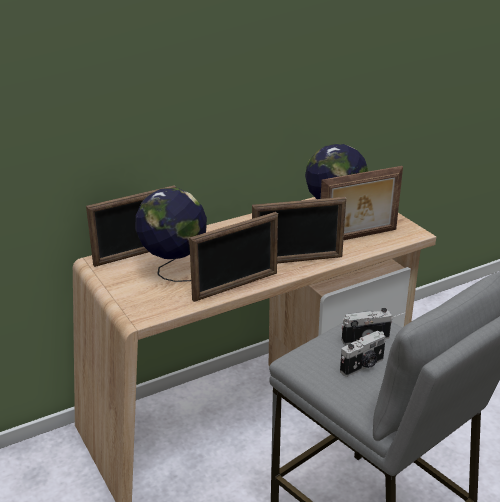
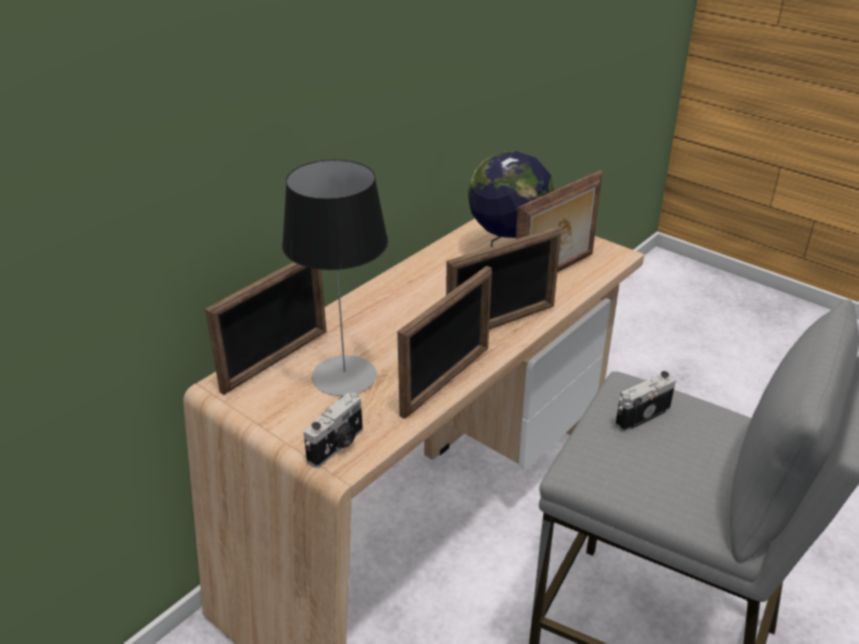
camera: 20 degrees left, 5 degrees up
(173, 270) = (344, 375): globe -> table lamp
(363, 366) = (666, 458): camera -> camera (337, 446)

